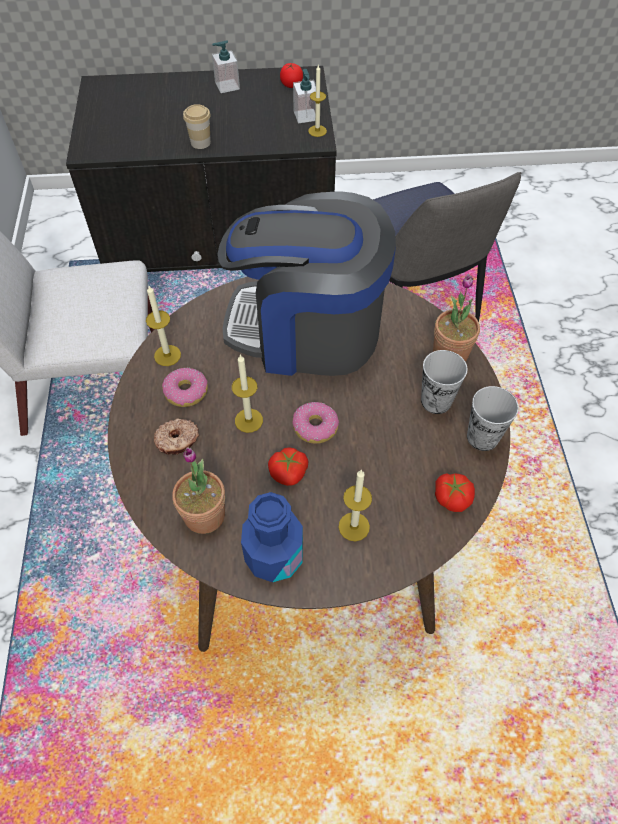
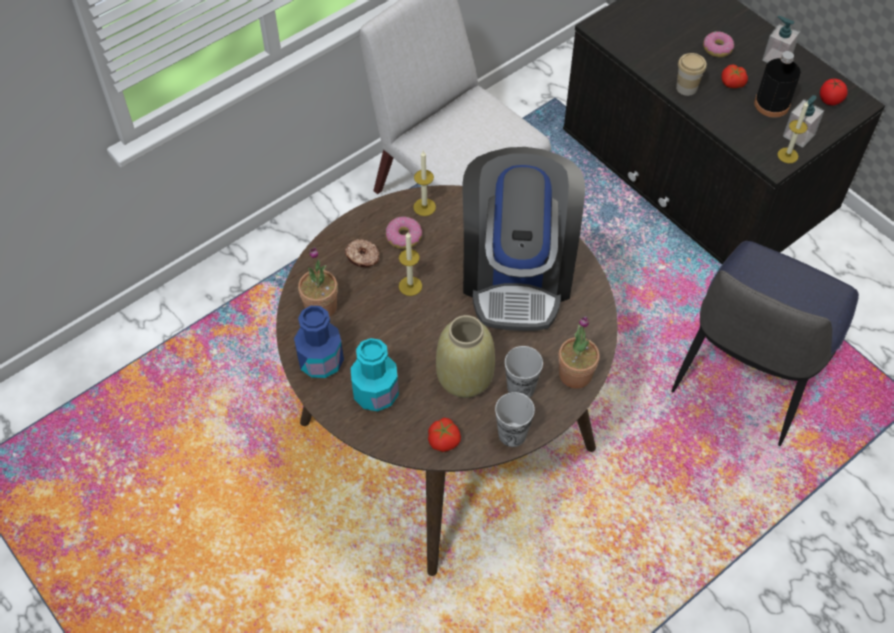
camera: 55 degrees right, 0 degrees up
(264, 112) = (771, 104): none -> black bottle
(289, 473) = (387, 333): tomato -> tomato (732, 83)
(307, 330) = (517, 273): coffee machine -> coffee machine turned 150 degrees counterclockwise
(315, 427) = (436, 327): donut -> donut (717, 49)
(354, 526) = (376, 393): candle -> turquoise bottle
(393, 438) = (465, 379): none -> beige vase

